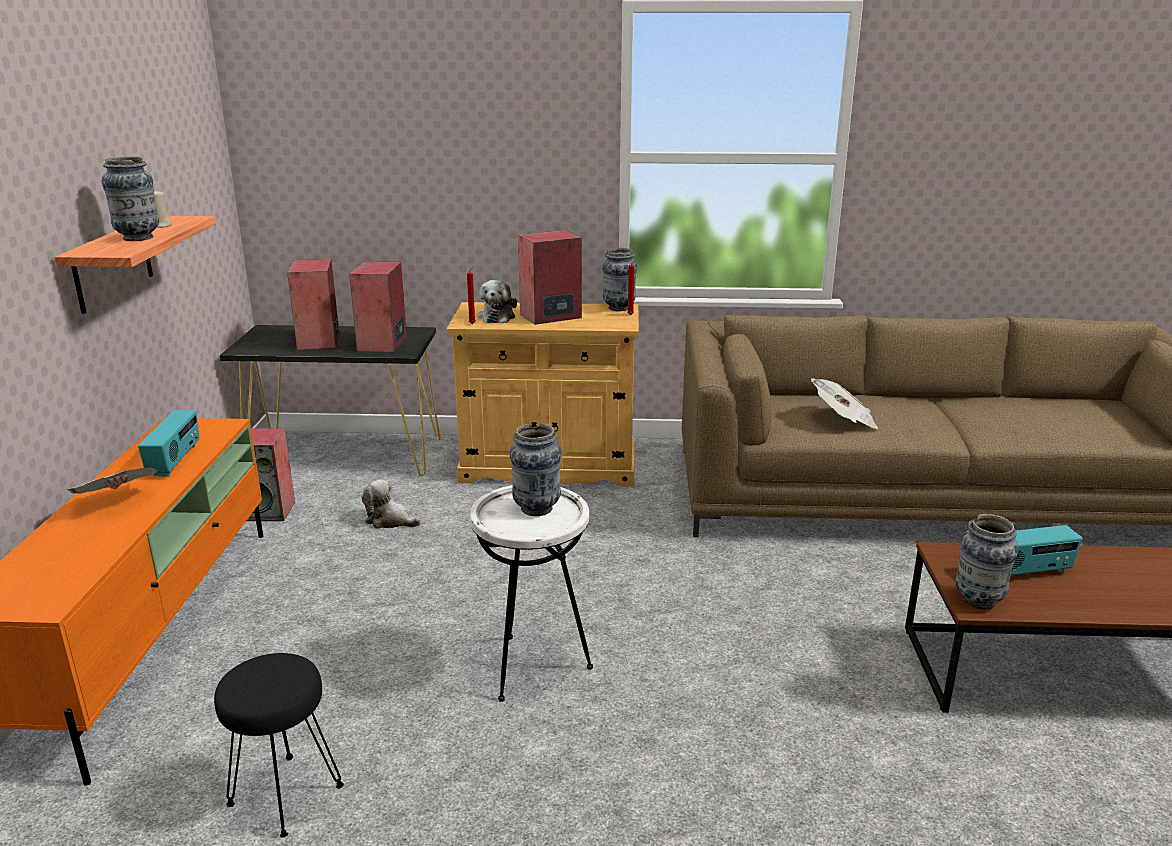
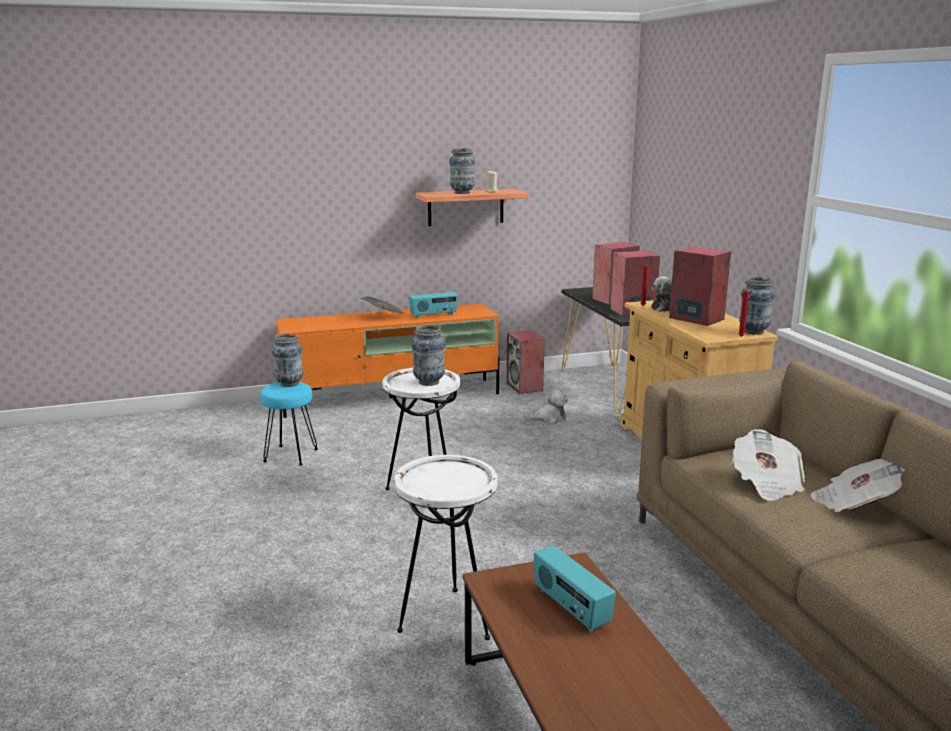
camera: 70 degrees right, 5 degrees down
(285, 794) = (291, 455): black stool -> turquoise stool
(390, 521) = (548, 418): plush toy -> plush toy turned 75 degrees clockwise
(855, 710) = (447, 619): none -> white side table
(889, 403) = (853, 504): none -> newspaper
(978, 600) = (499, 582): vase -> vase (289, 384)

